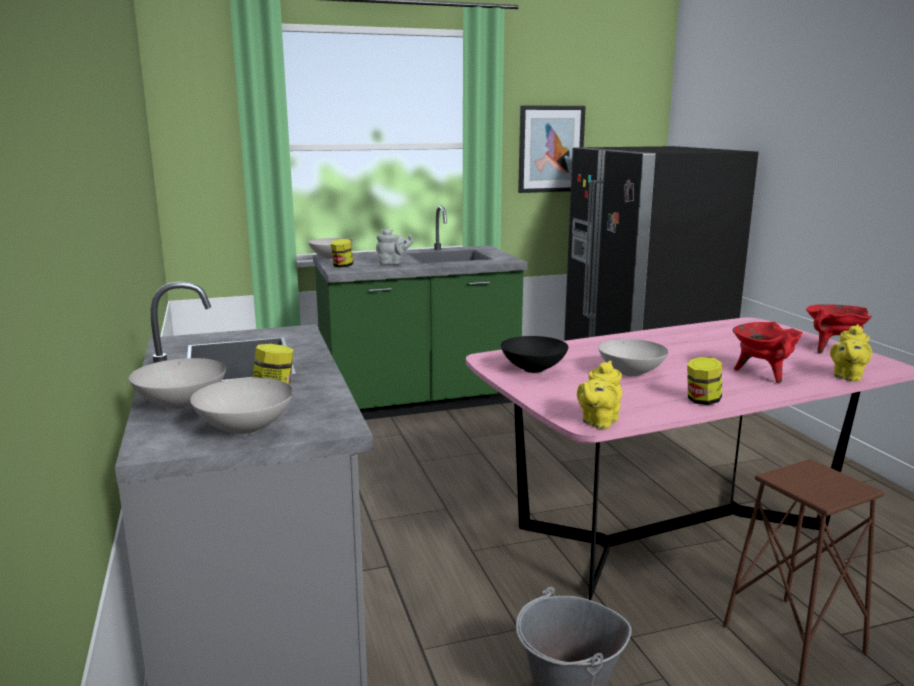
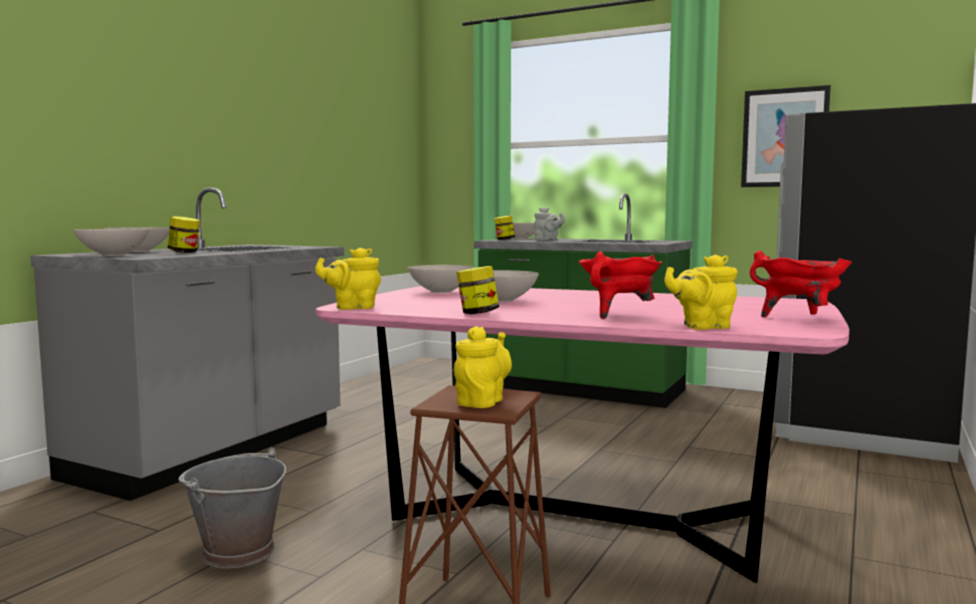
camera: 45 degrees right, 10 degrees down
(534, 369) = (440, 292): black bowl -> white bowl
(828, 484) = (482, 401): none -> yellow teapot

